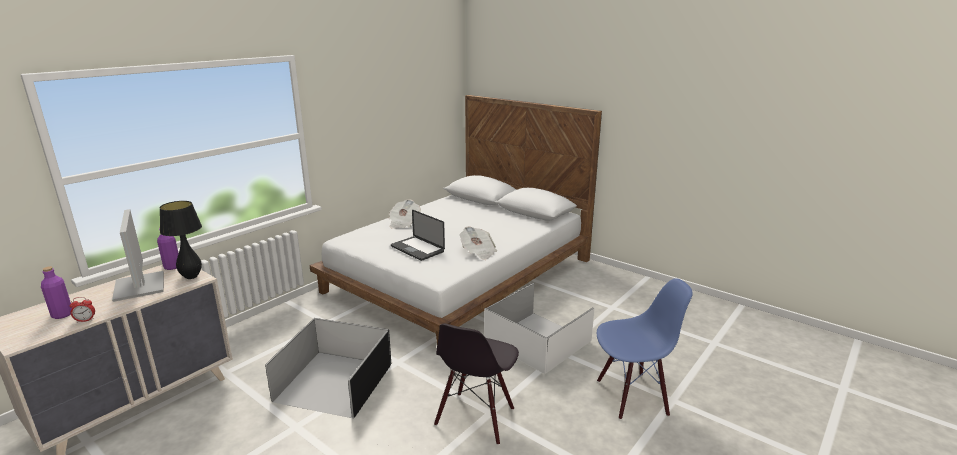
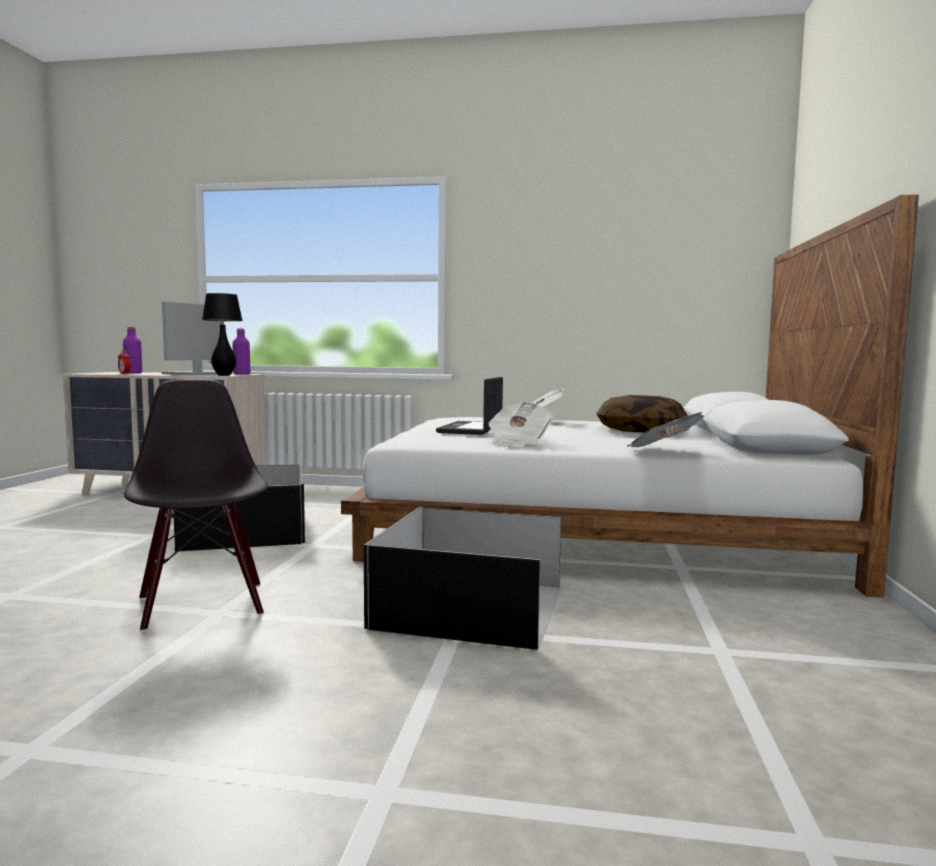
camera: 60 degrees right, 15 degrees down
(465, 215) = (641, 431): none -> pillow
(476, 417) = (202, 605): black chair -> black chair turned 75 degrees clockwise
(532, 233) = (663, 451): none -> newspaper
(539, 341) = (470, 608): white storage box -> black storage box
(632, 396) = (356, 729): blue chair -> none

